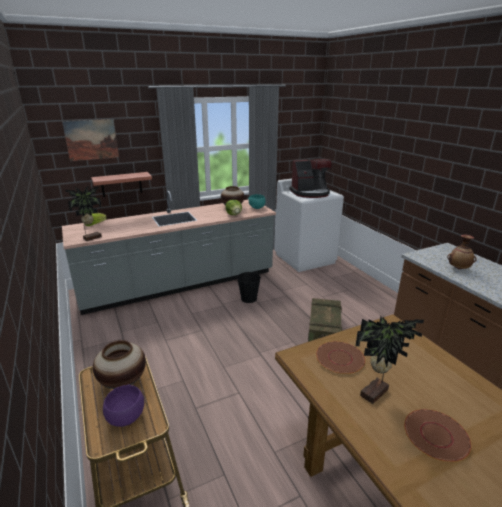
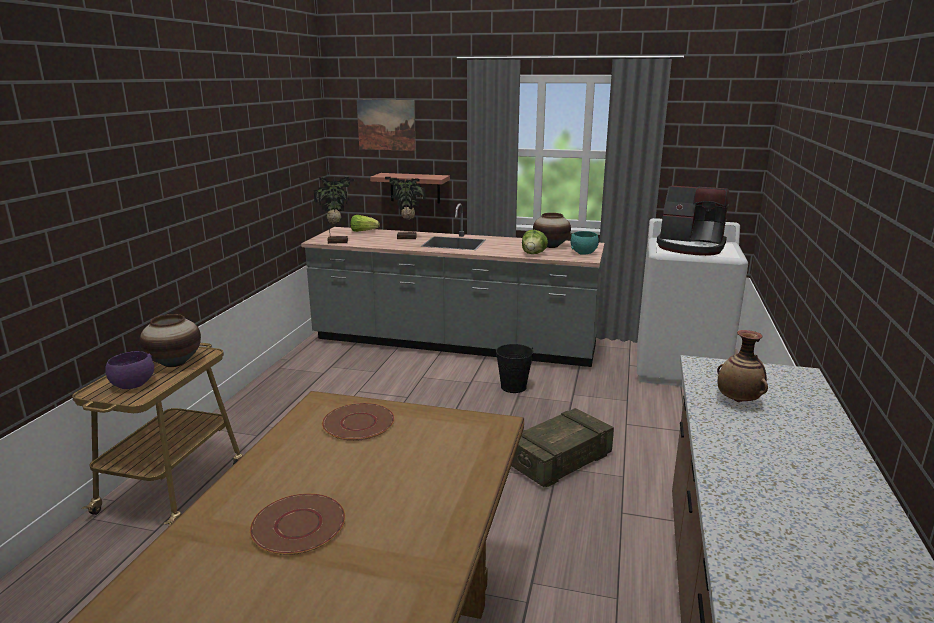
camera: 40 degrees right, 5 degrees down
(376, 393) = (324, 465): potted plant -> potted plant (407, 238)

